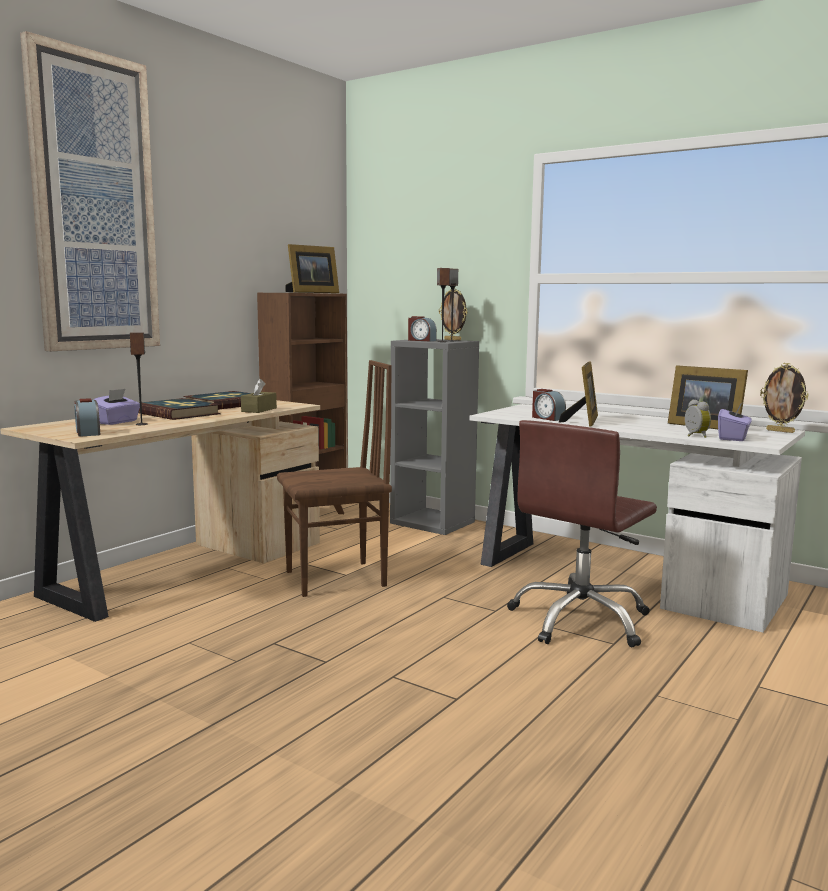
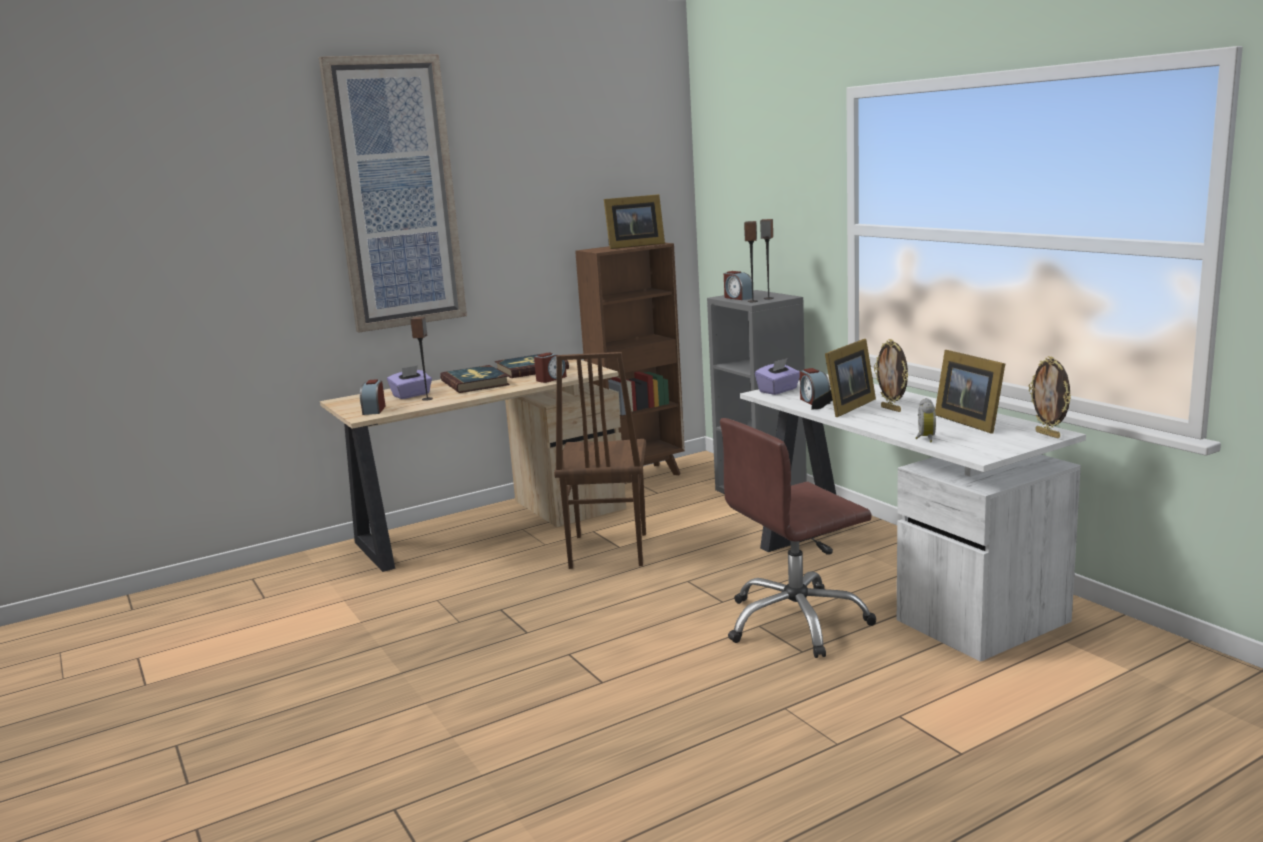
camera: 25 degrees right, 5 degrees up
(259, 410) = (550, 379): brown tissue box -> alarm clock
(337, 579) = (606, 551): brown chair -> brown chair turned 90 degrees clockwise
(453, 340) = (778, 294): picture frame -> picture frame (891, 409)
(733, 438) = (963, 444): purple tissue box -> purple tissue box (778, 390)

